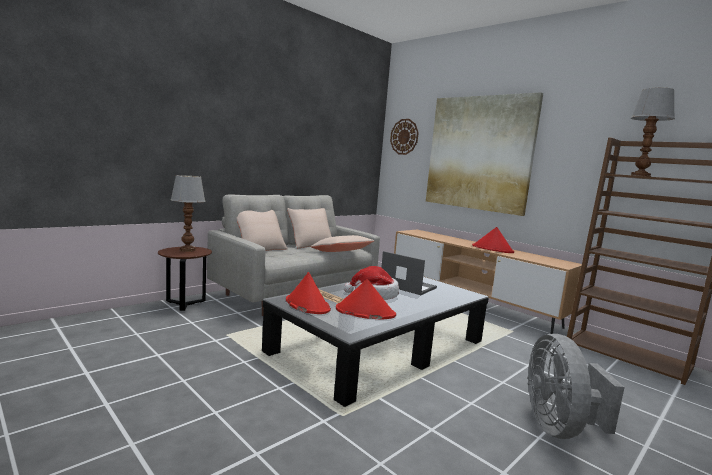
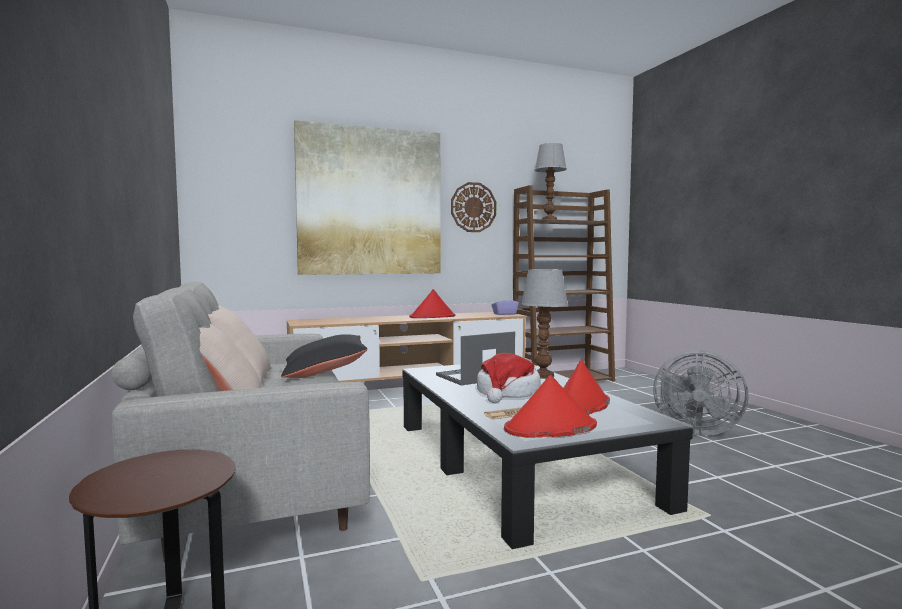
camera: 65 degrees left, 5 degrees down
(187, 250) = (146, 473): table lamp -> table lamp (543, 376)
(341, 253) = (324, 371): beige pillow -> black pillow
(404, 136) = (230, 175): wall clock -> wall clock (473, 207)
(561, 264) = (504, 314): none -> purple tissue box

